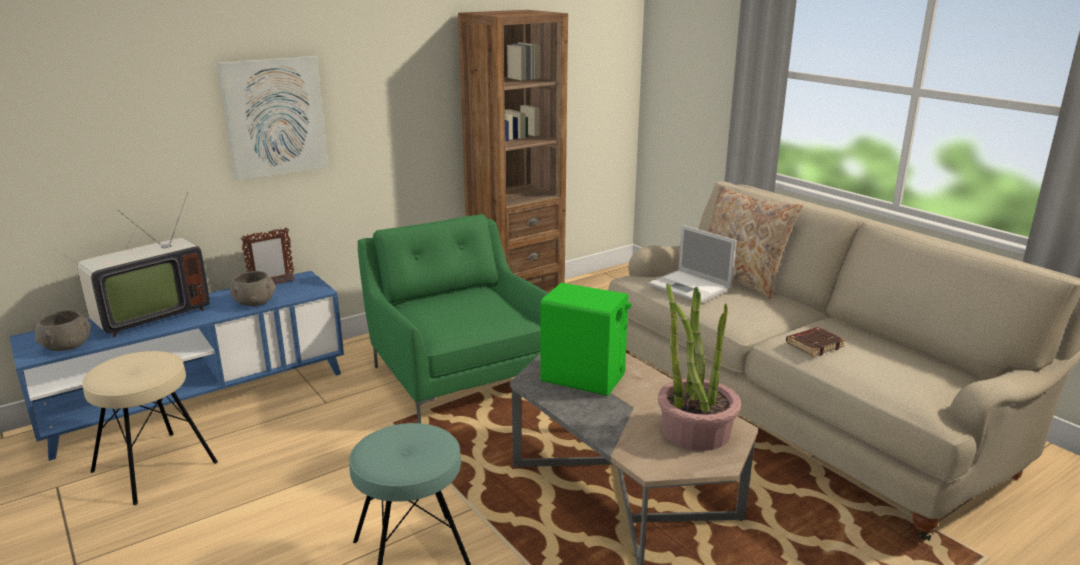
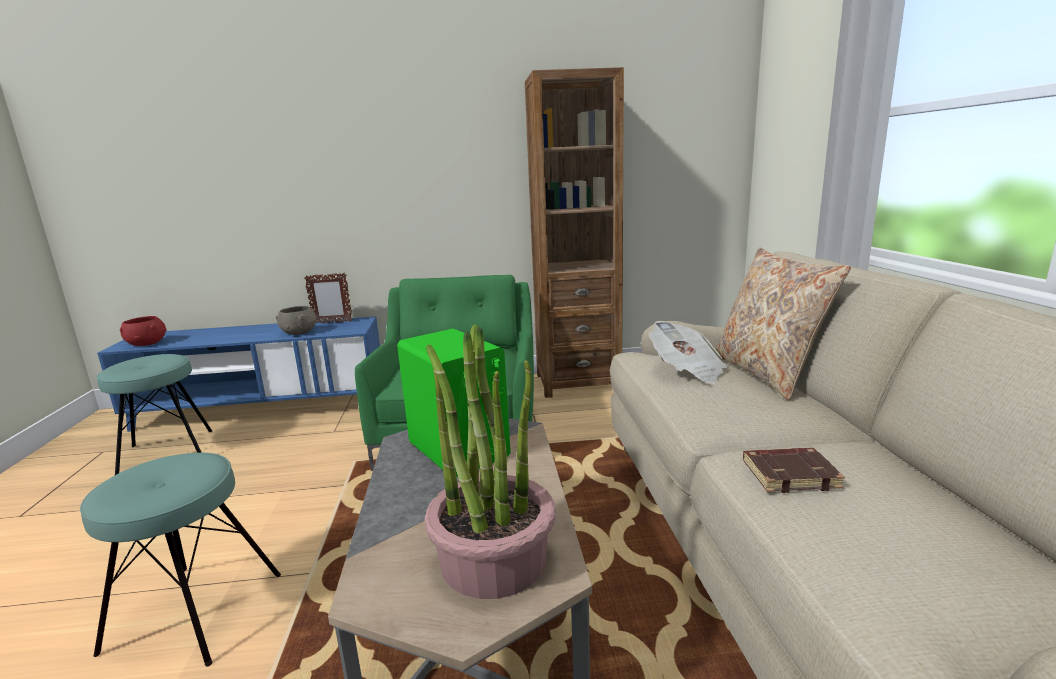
camera: 30 degrees right, 5 degrees down
(67, 346) = (147, 343): grey bowl -> red bowl
(149, 316) = (224, 332): television -> none
(155, 467) = (167, 453): beige stool -> turquoise stool
(274, 117) = (344, 175): picture -> none
(691, 287) = (687, 371): laptop -> newspaper

